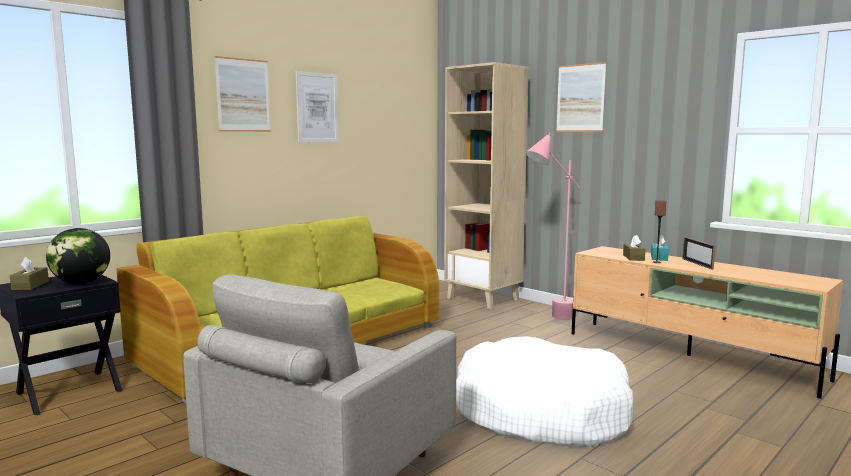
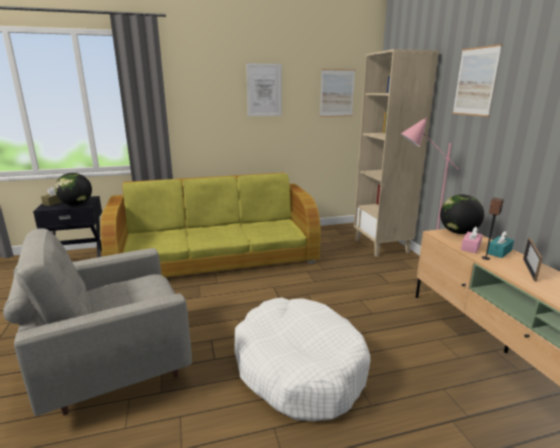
camera: 30 degrees right, 10 degrees up
(243, 95) = (204, 83): picture -> picture (337, 93)
(606, 250) = (458, 232): none -> globe
(633, 257) = (470, 247): brown tissue box -> pink tissue box

